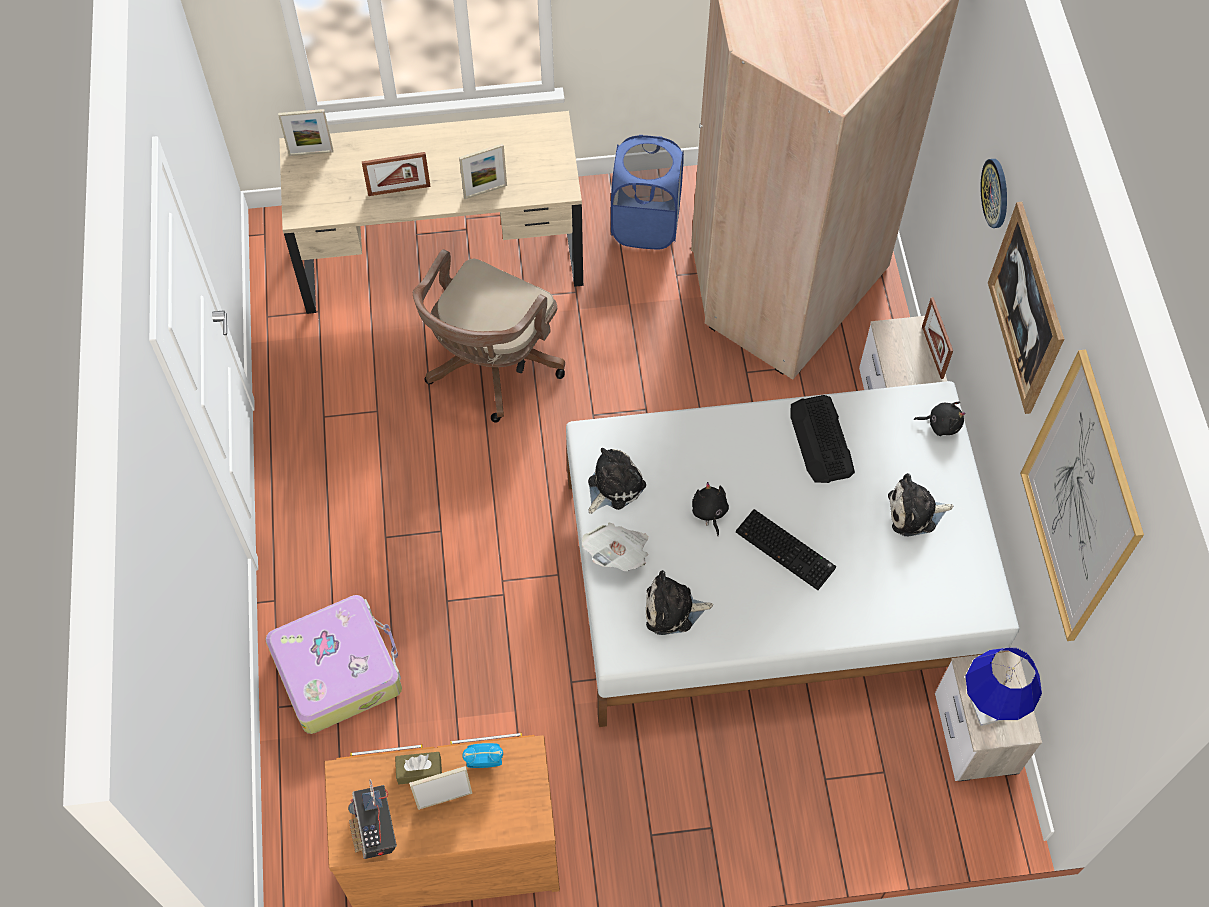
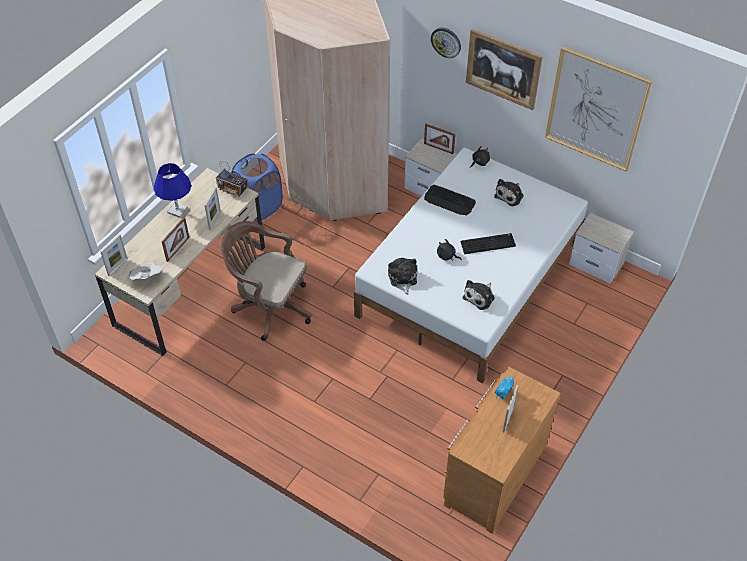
camera: 50 degrees left, 10 degrees down
(338, 669) = (363, 463): suitcase -> none
(375, 830) = (500, 454): radio -> radio (232, 189)
(419, 771) = (486, 420): brown tissue box -> none
(490, 367) = (269, 306): brown office chair -> brown office chair turned 135 degrees clockwise
(618, 554) = (436, 298): newspaper -> newspaper (147, 277)
(988, 709) = (606, 237): blue table lamp -> blue table lamp (177, 210)

